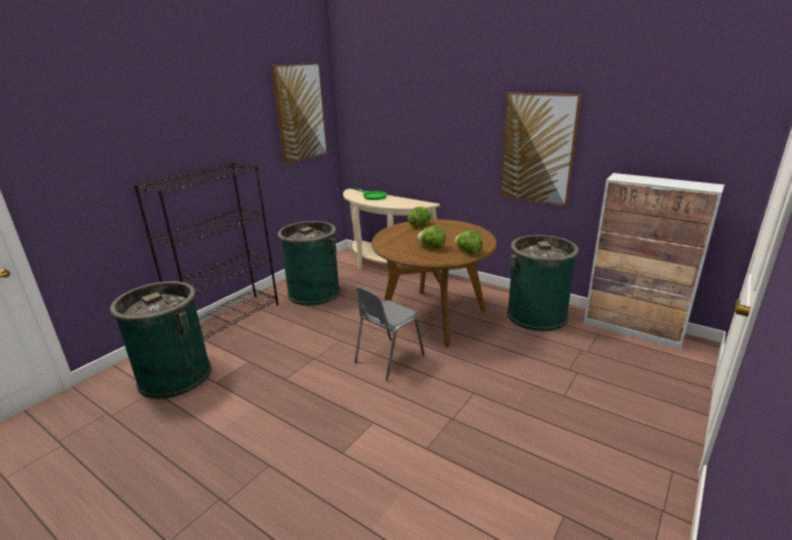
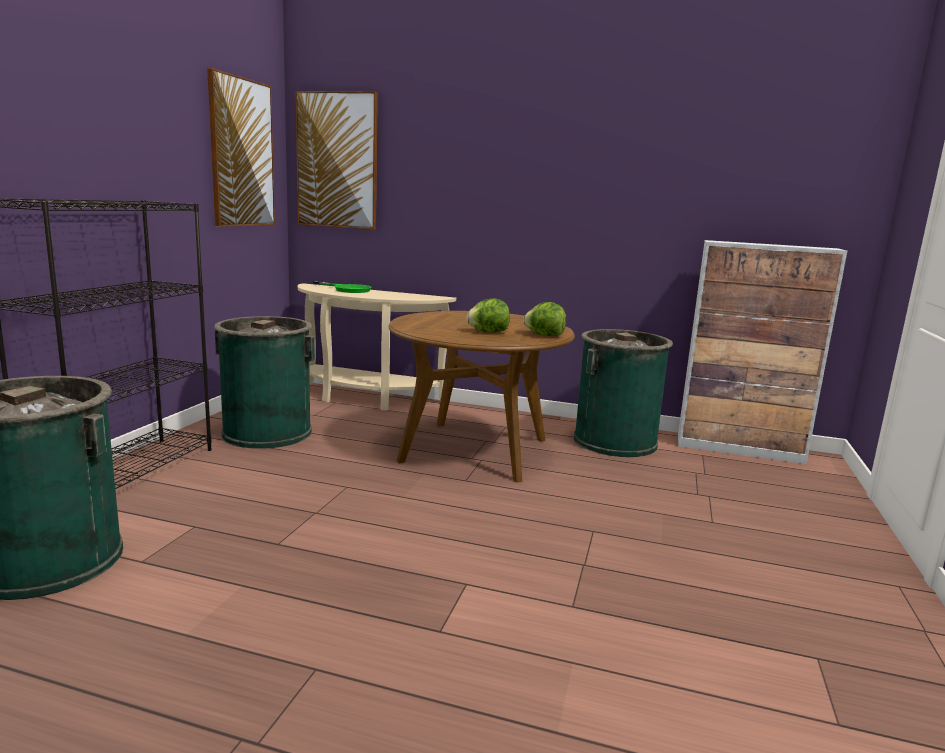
camera: 20 degrees left, 10 degrees down
(388, 359) = (439, 503): grey chair -> none
(420, 226) = (448, 315): lettuce -> none
(538, 149) = (602, 213): picture -> picture (337, 161)

